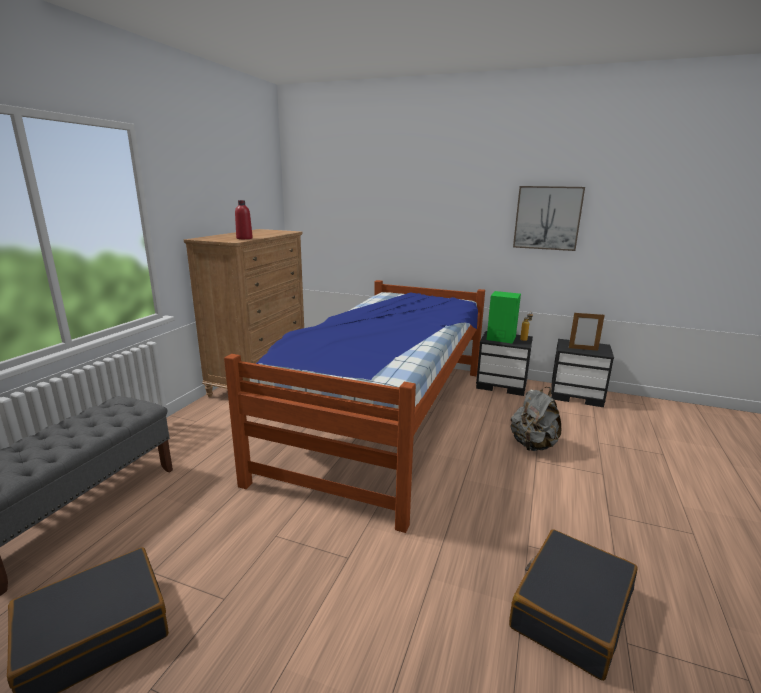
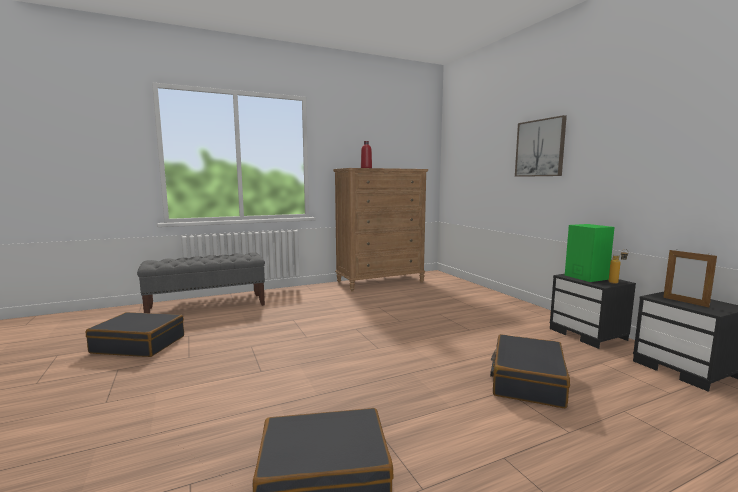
camera: 45 degrees right, 10 degrees down
(384, 417) = (424, 320): bed -> none
(533, 445) = (527, 381): grey backpack -> black suitcase
(547, 218) = (656, 137): picture -> picture (540, 148)

